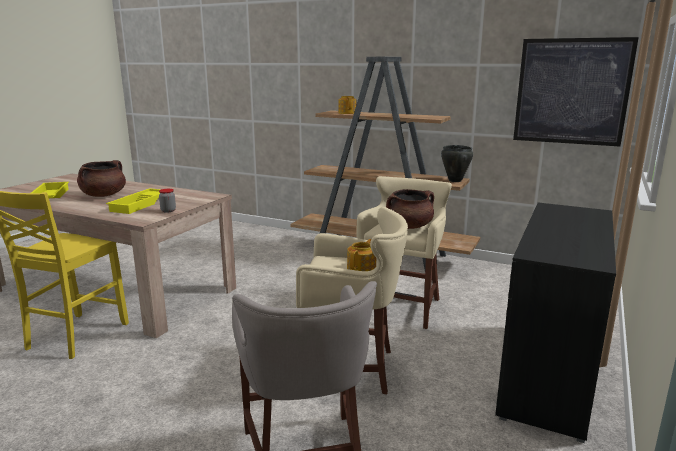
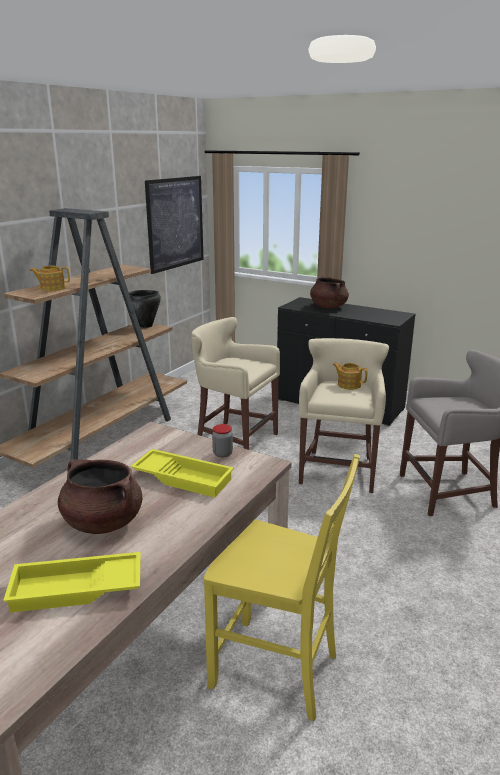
camera: 85 degrees left, 5 degrees up
(409, 227) = (244, 363): brown cooking pot -> brown cooking pot (328, 307)

